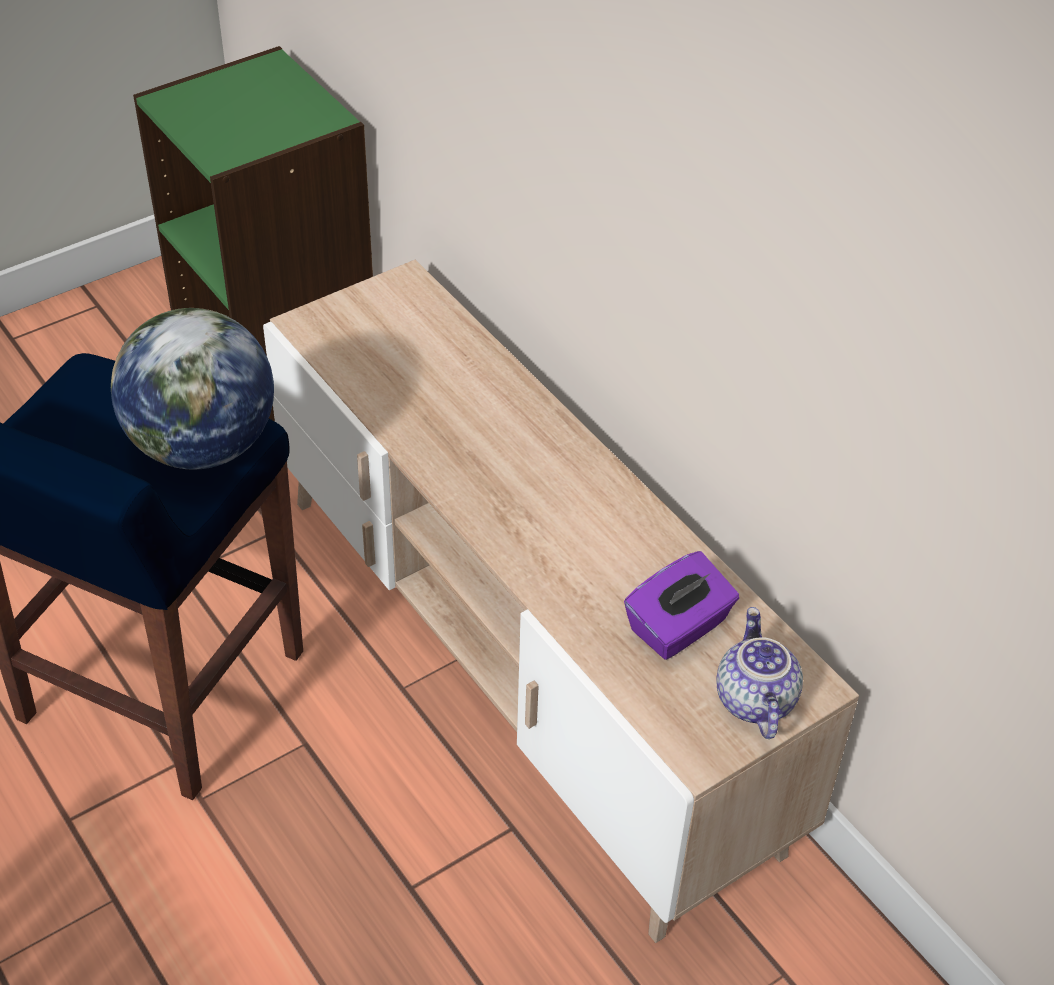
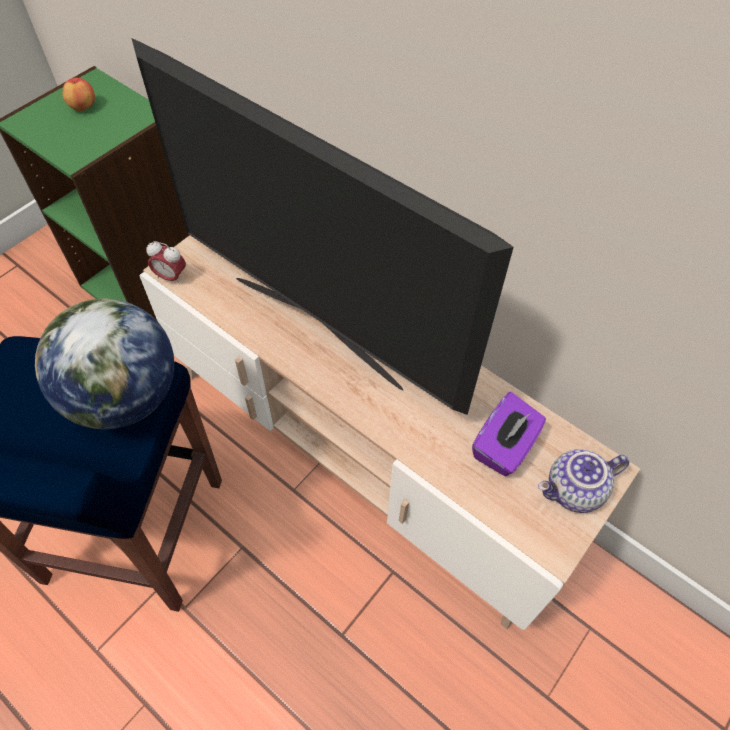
camera: 15 degrees left, 10 degrees up
(250, 95) = (83, 106): none -> apple
(304, 335) = (171, 277): none -> alarm clock
(478, 436) = (317, 328): none -> television
(753, 699) = (574, 492): teapot -> teapot turned 90 degrees counterclockwise

